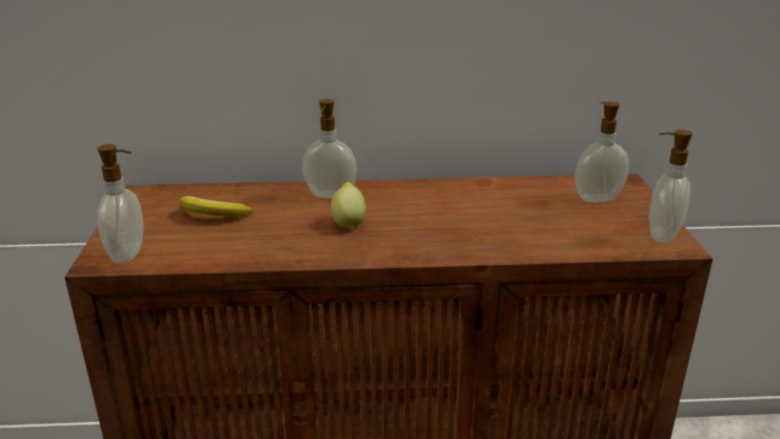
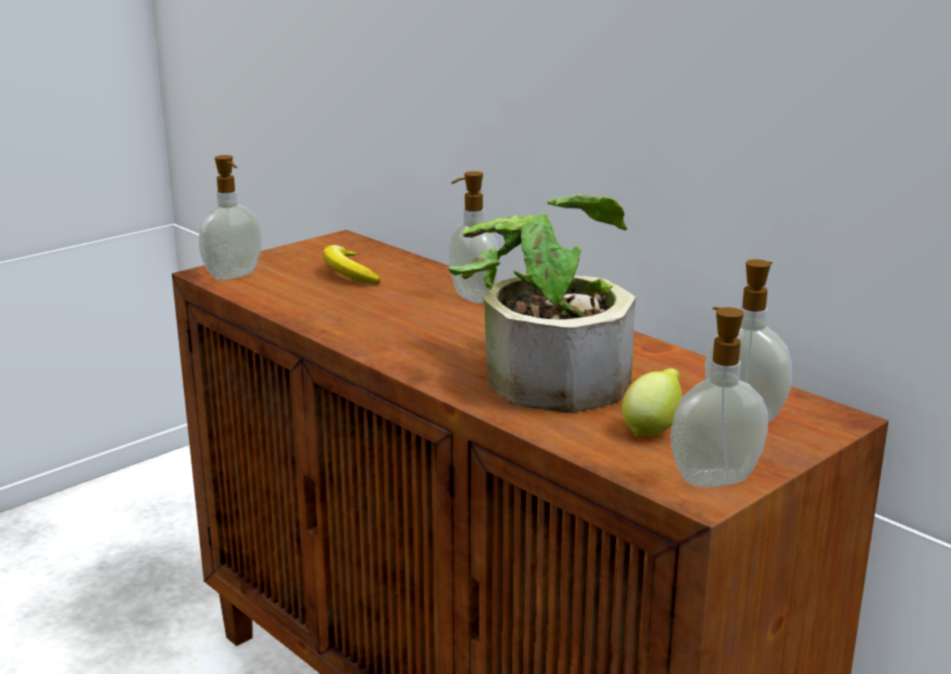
camera: 50 degrees right, 5 degrees down
(348, 223) = (429, 323): lemon -> lemon (652, 429)
(478, 222) = (545, 373): none -> potted plant

